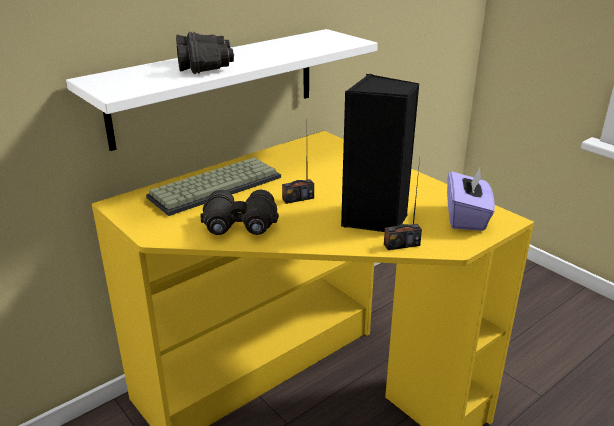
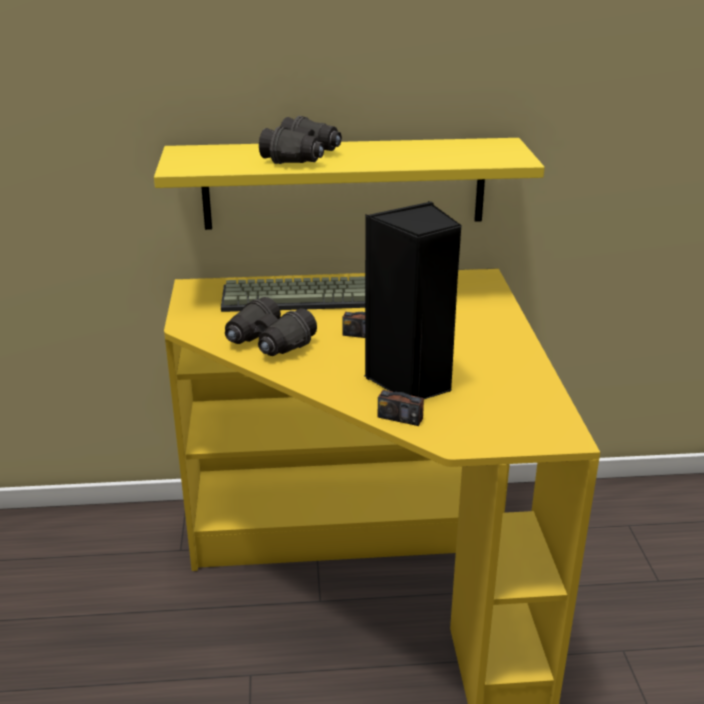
camera: 35 degrees right, 0 degrees up
(216, 86) = (344, 183): white shelf -> yellow shelf
(466, 217) = (519, 417): purple tissue box -> none

